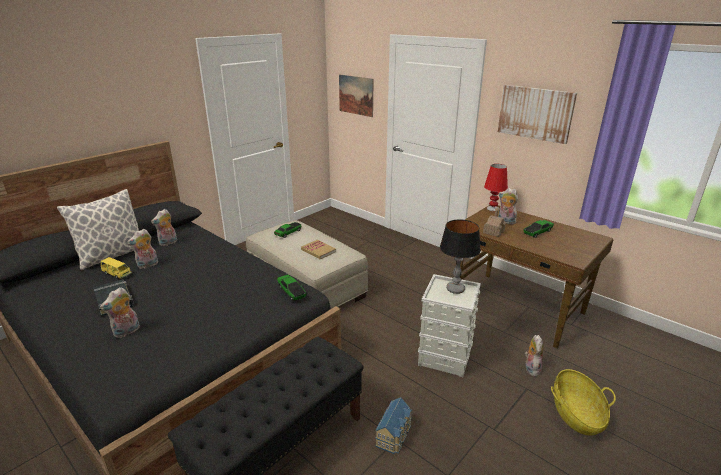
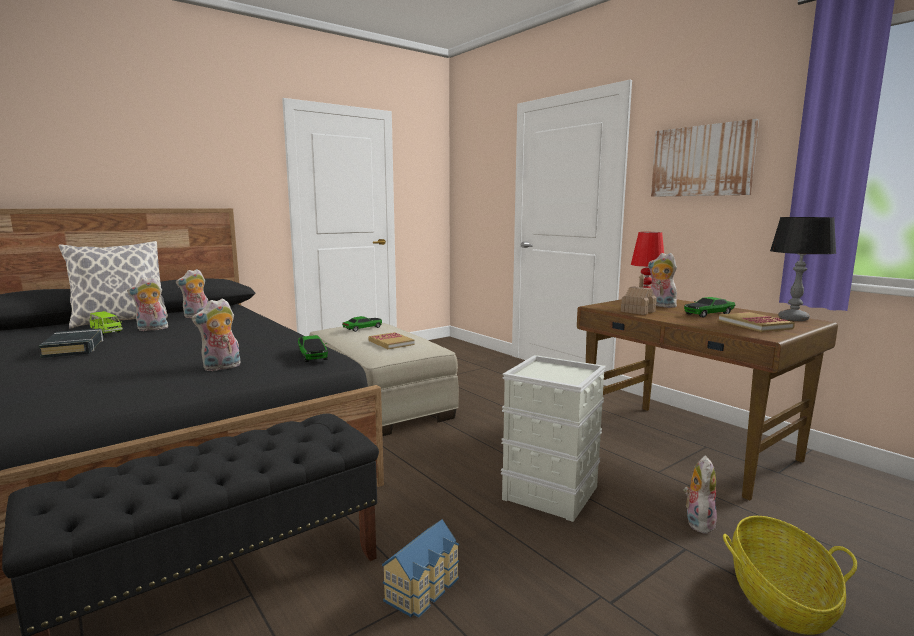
camera: 10 degrees right, 15 degrees down
(117, 274) = (106, 332): yellow toy car -> green toy car
(126, 332) = (50, 369): plush toy -> plush toy (221, 368)
(356, 95) = (480, 187): picture -> none
(455, 289) = (562, 371): table lamp -> table lamp (793, 319)
(567, 246) = (755, 324): none -> book

